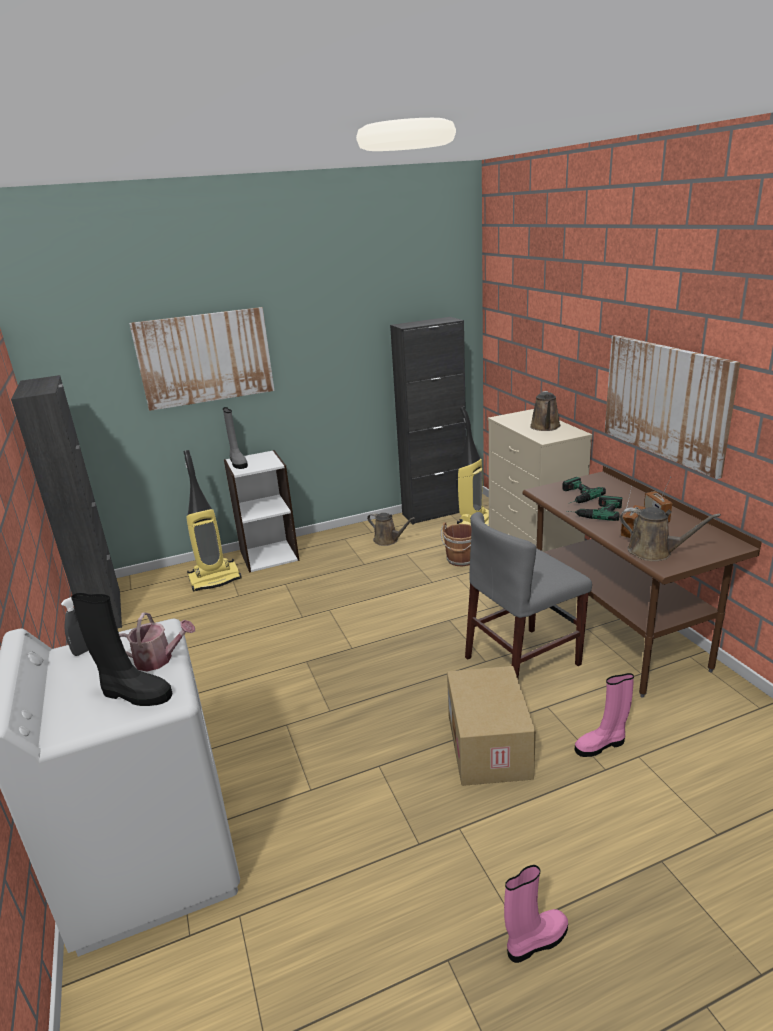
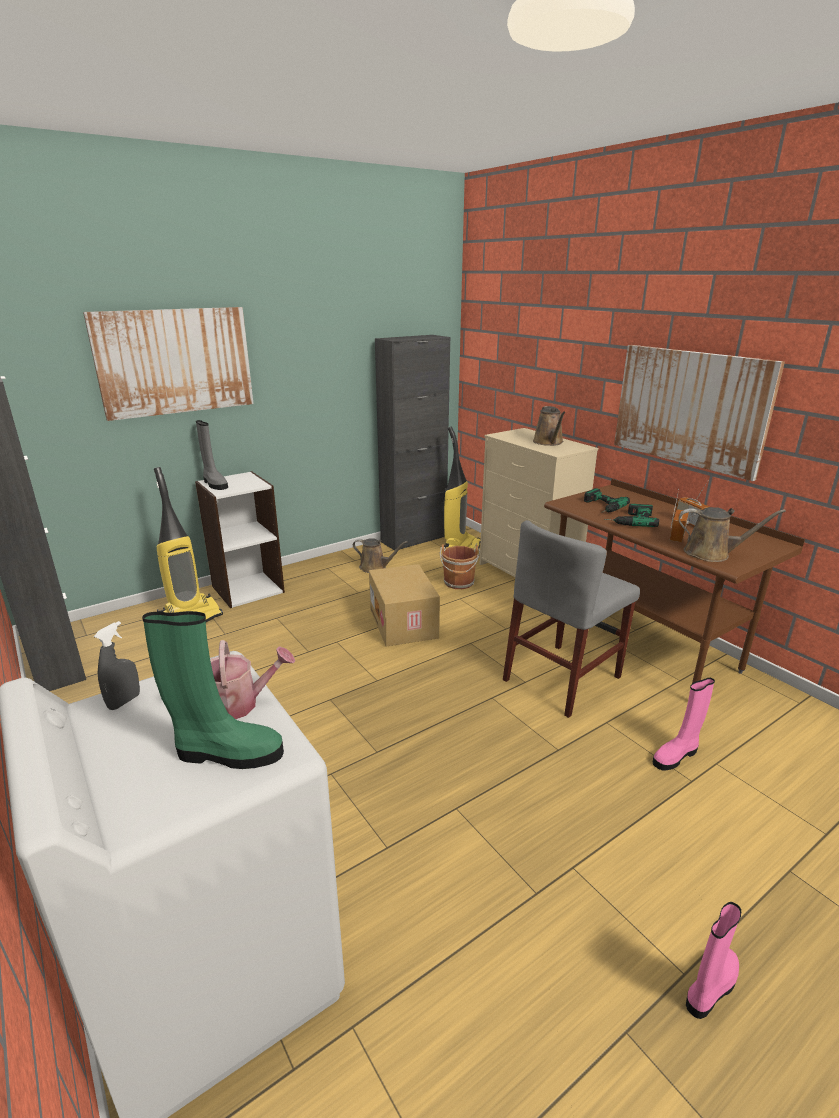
camera: 15 degrees left, 0 degrees up
(134, 694) = (227, 753): black boot -> green boot
(490, 746) = (567, 771): cardboard box -> cardboard box (404, 623)

